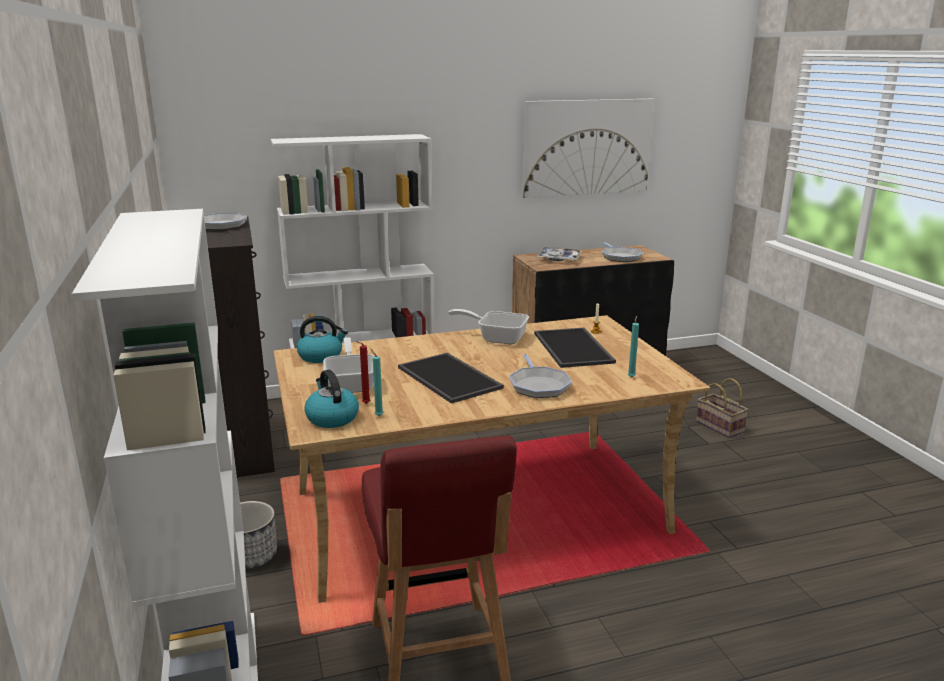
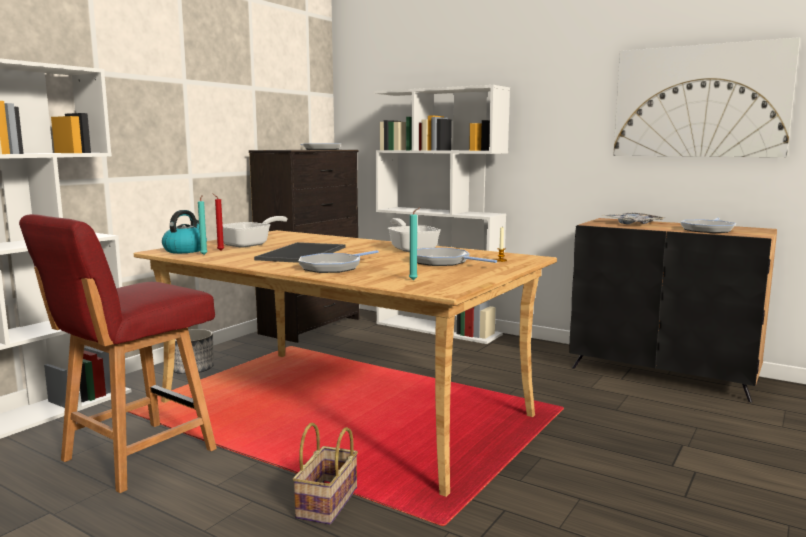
camera: 50 degrees right, 10 degrees down
(321, 356) = (284, 235): kettle -> none
(574, 348) = (443, 262): tray -> frying pan
(721, 427) = (727, 462): basket -> basket (328, 504)

